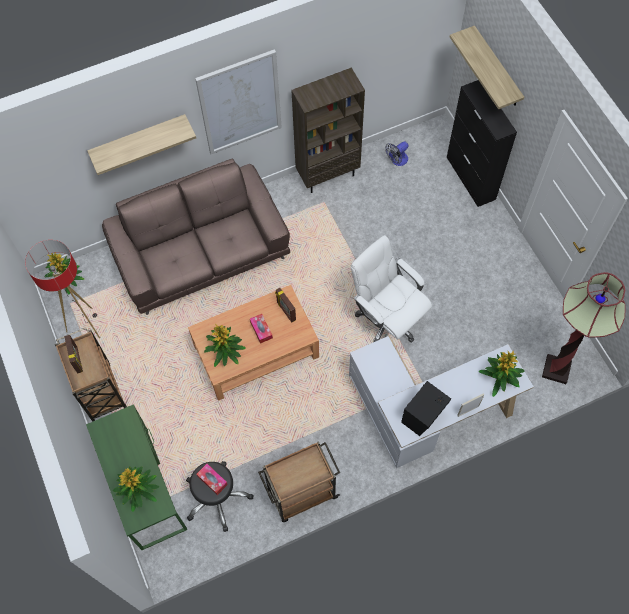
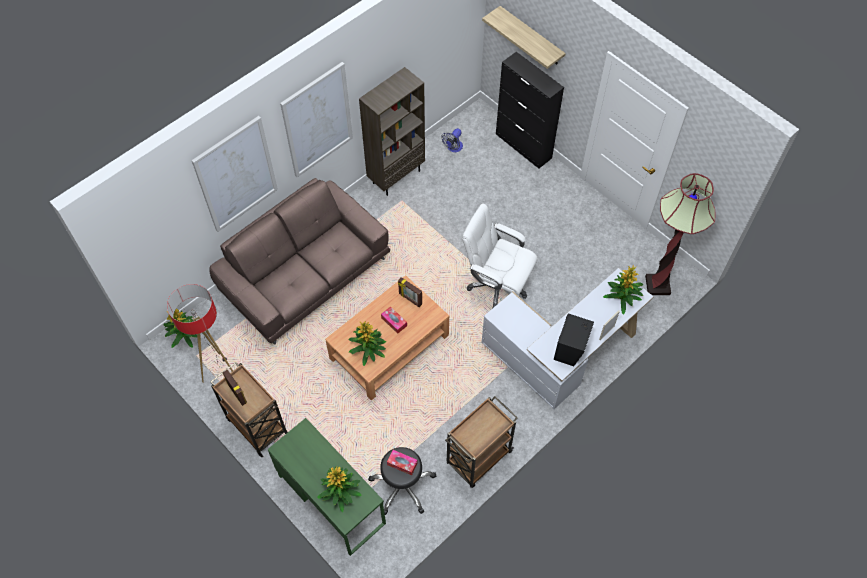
camera: 20 degrees left, 5 degrees down
(138, 139) = (236, 174): shelf -> picture

